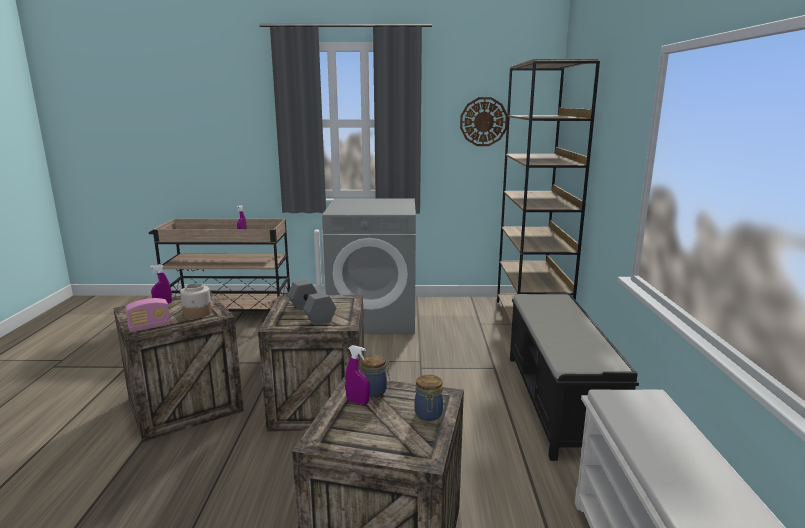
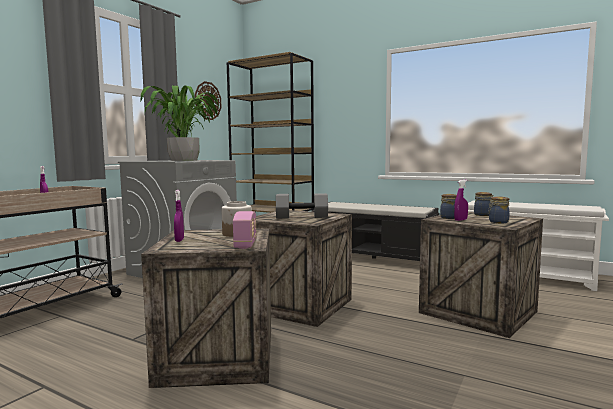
camera: 60 degrees left, 10 degrees down
(357, 432) = (497, 222): none -> jar
(372, 207) = (184, 160): none -> potted plant

